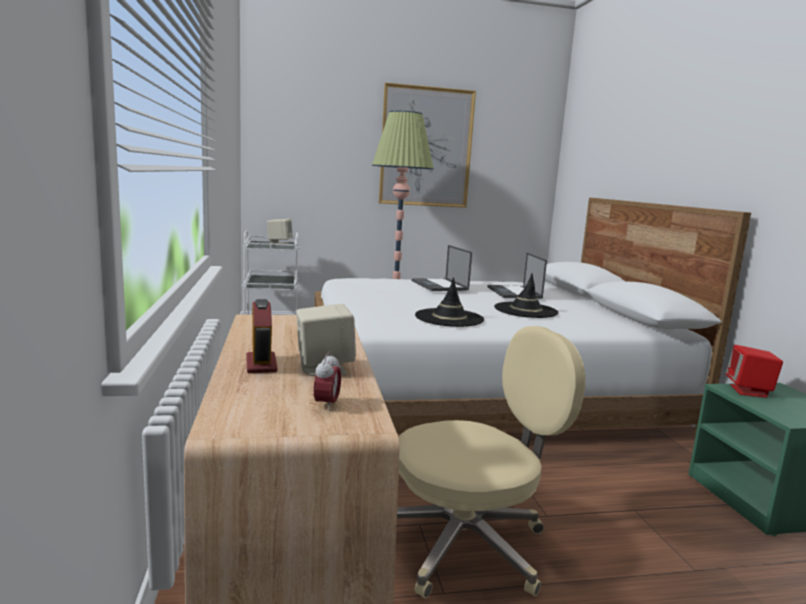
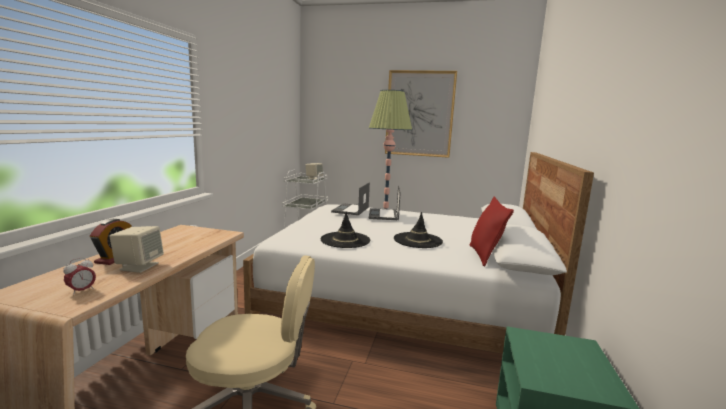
camera: 25 degrees right, 0 degrees up
(514, 293) = (437, 225): laptop -> laptop (350, 210)
(614, 319) = (485, 255): none -> red pillow
(749, 391) = (541, 342): red speaker -> none

